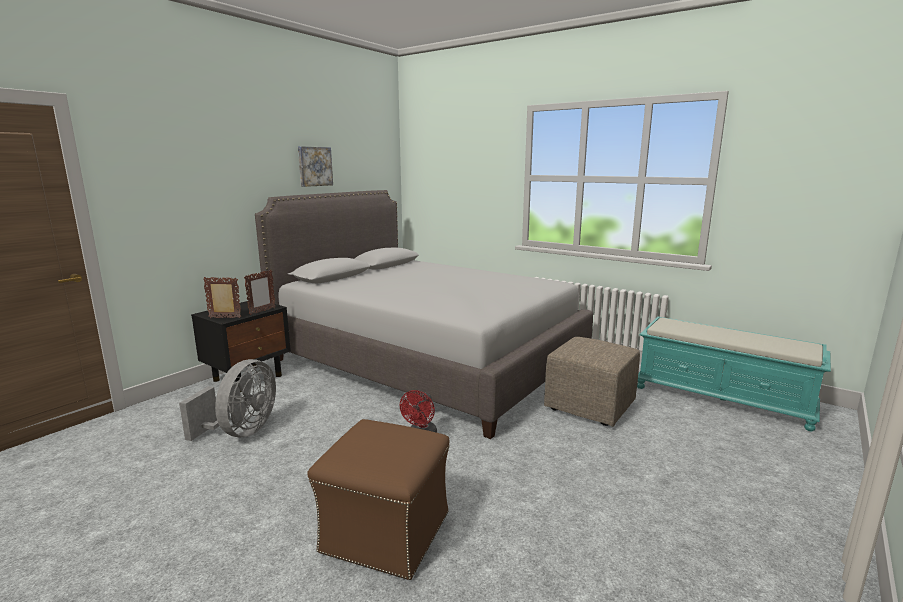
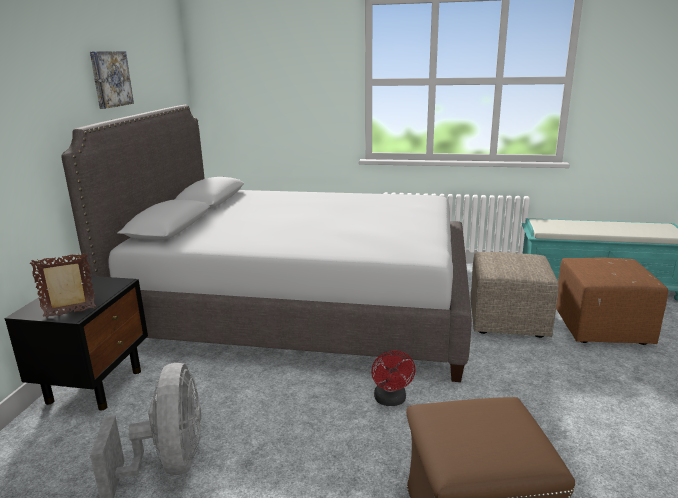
camera: 25 degrees left, 5 degrees up
(262, 311) = (113, 292): picture frame -> none
(680, 434) = (602, 329): none -> brown ottoman

